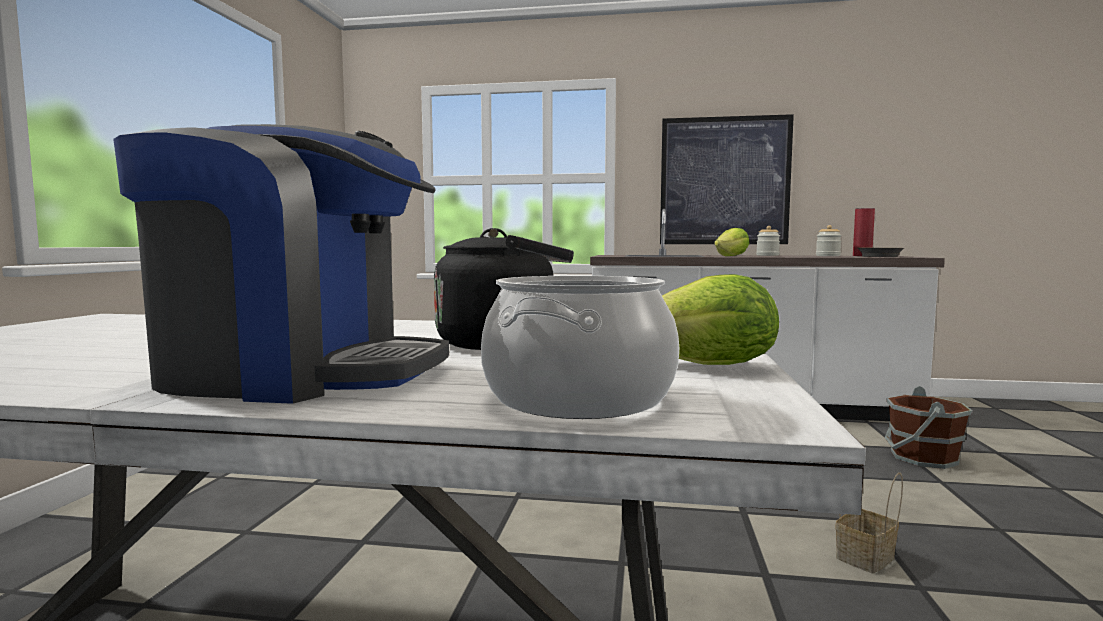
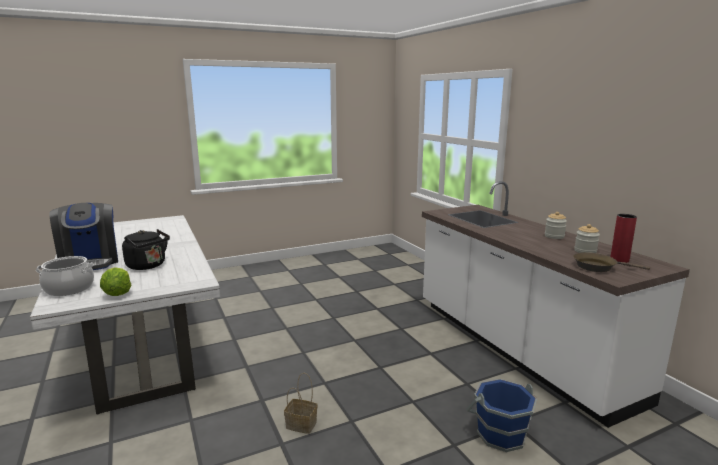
camera: 55 degrees right, 10 degrees up
(724, 181) = (572, 161): picture -> none
(731, 256) = (499, 232): lettuce -> none
(922, 458) = (500, 434): brown bucket -> blue bucket

